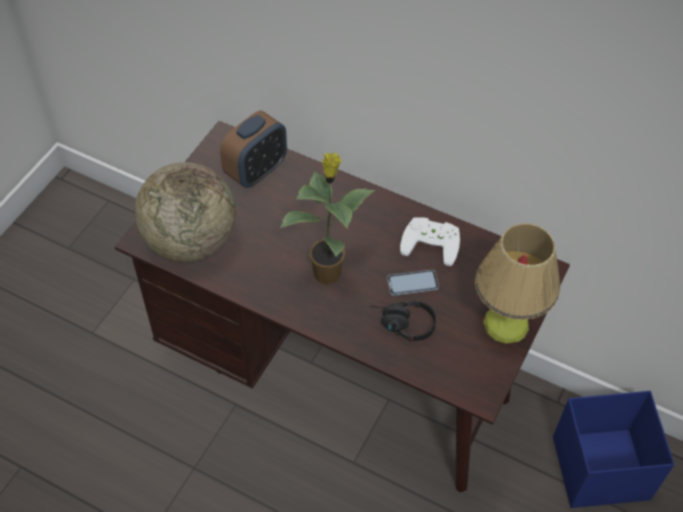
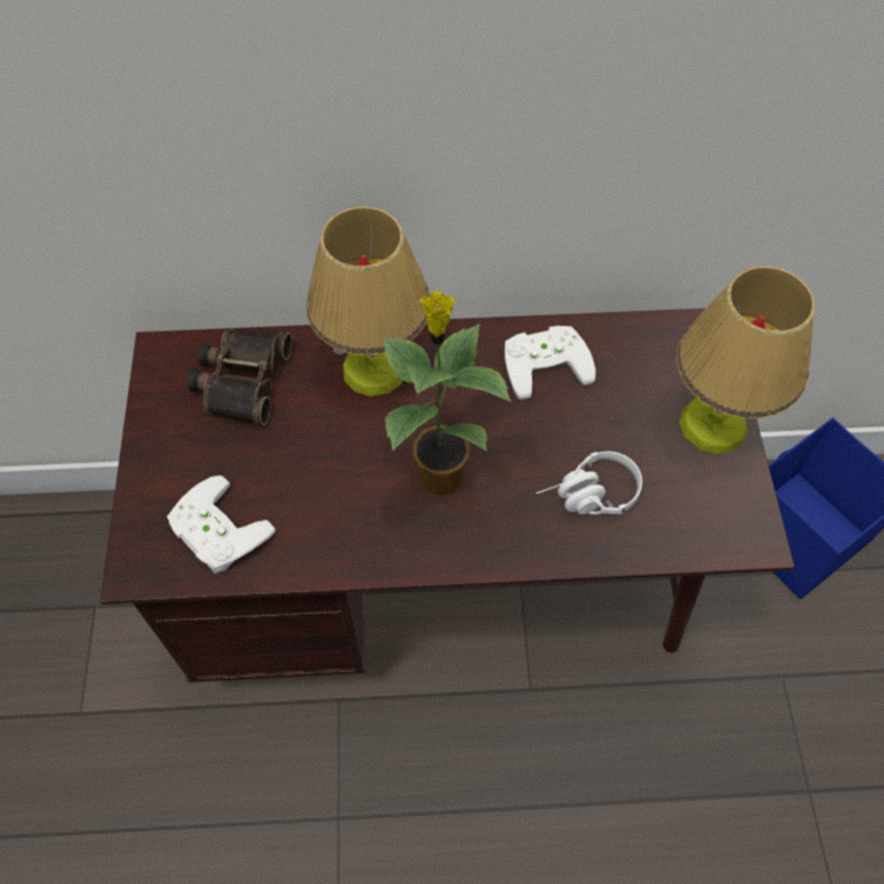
camera: 30 degrees left, 5 degrees up
(190, 242) = (214, 532): globe -> white game controller
(256, 171) = (241, 379): alarm clock -> binoculars
(332, 199) = (375, 369): none -> table lamp
(401, 324) = (588, 497): black headphones -> white headphones
(412, 283) = (561, 431): phone -> none

